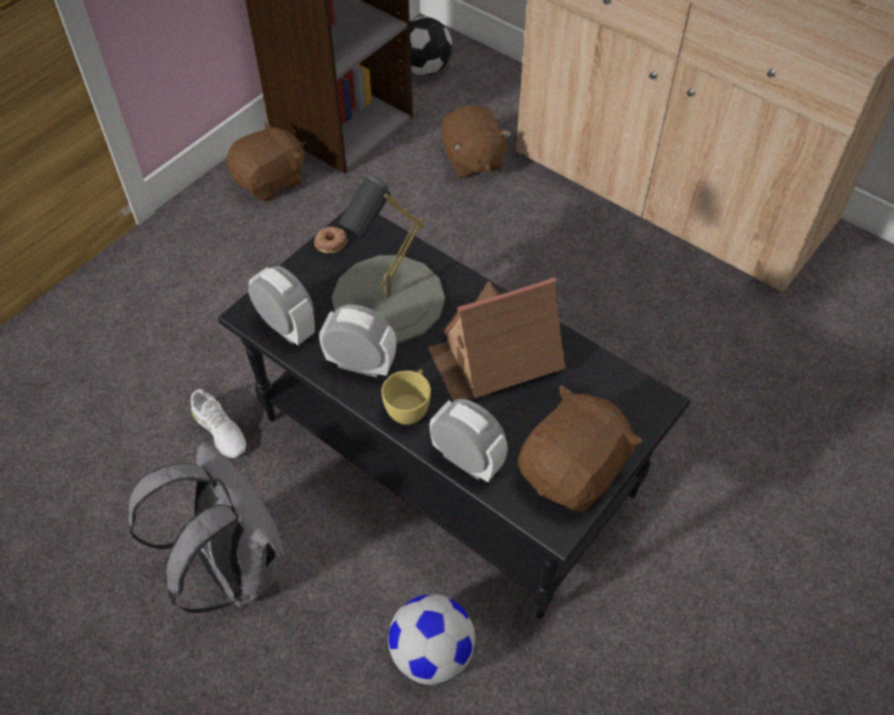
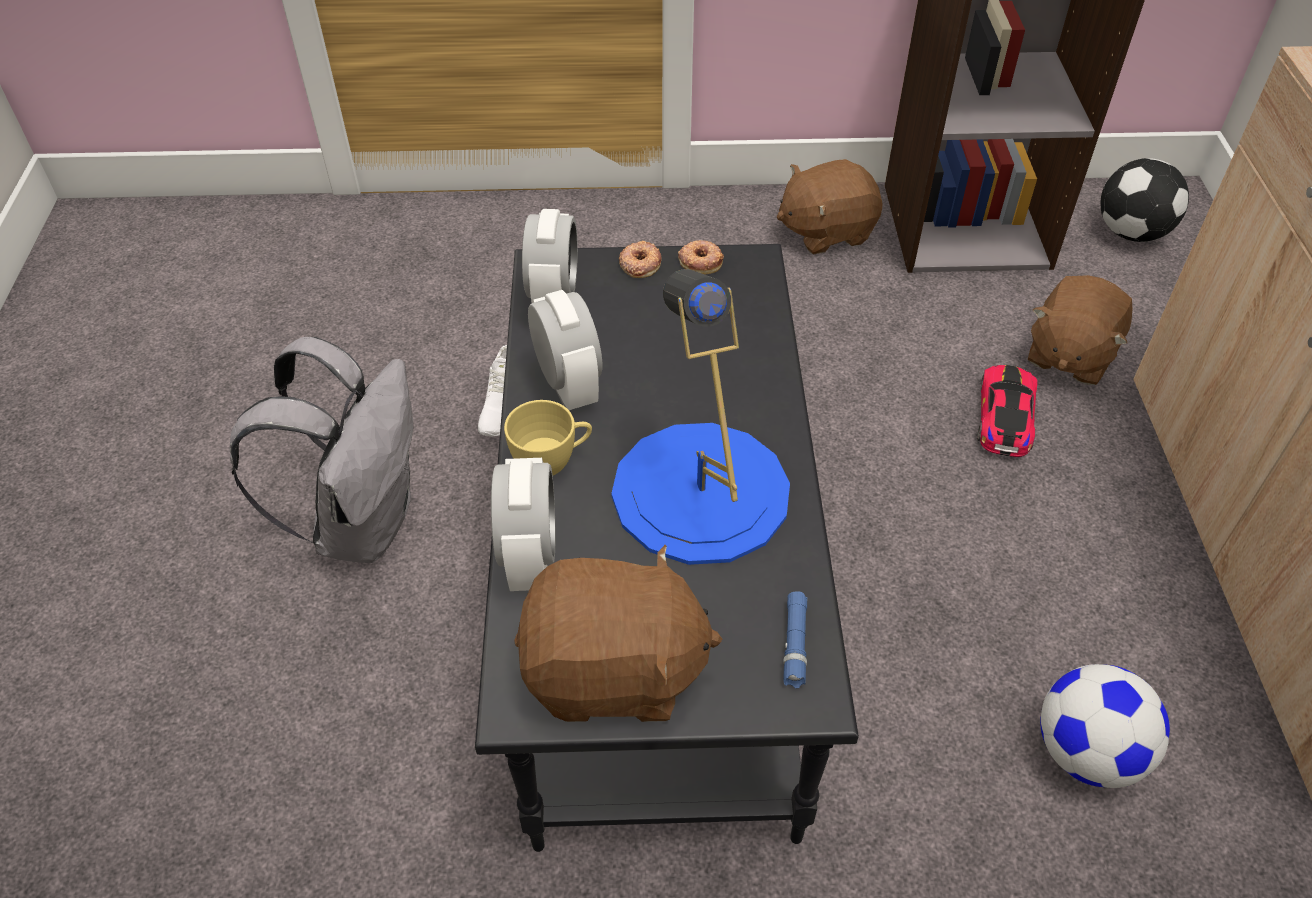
camera: 50 degrees right, 5 degrees down
(271, 181) = (825, 231): brown plush toy -> brown plush toy turned 150 degrees clockwise
(301, 269) = (640, 264): none -> donut
(388, 299) = (678, 351): grey table lamp -> none
(432, 654) = (403, 767): football -> football (1086, 753)
(482, 217) = (1005, 416): none -> toy car
(495, 358) = (700, 492): toy house -> blue table lamp
(622, 387) = (794, 644): none -> blue flashlight

